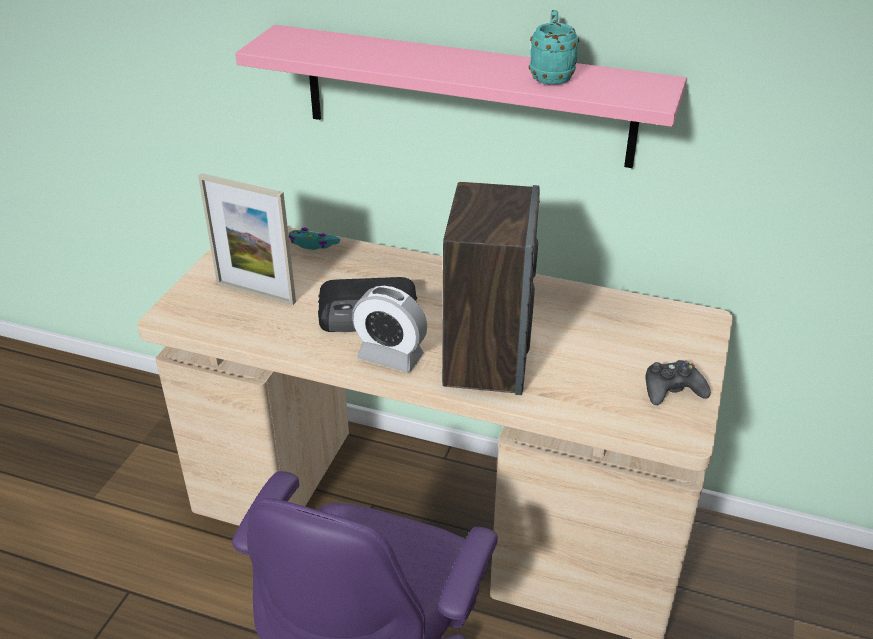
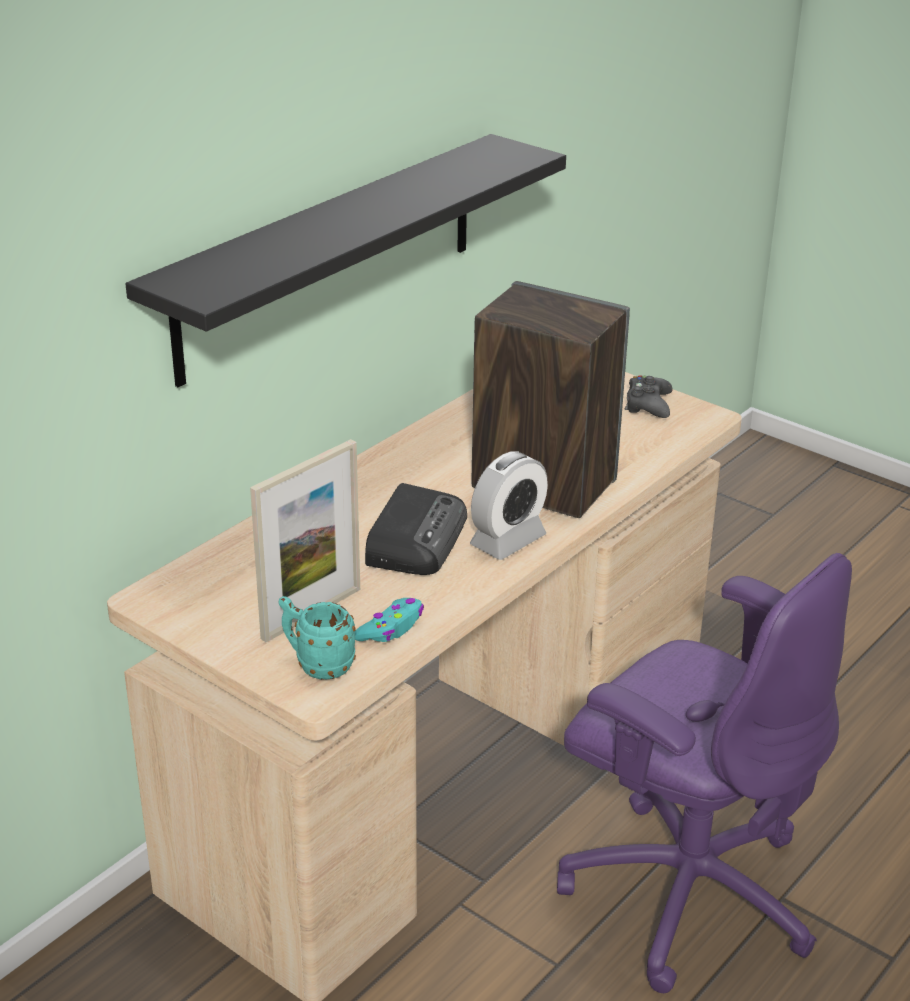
camera: 70 degrees left, 5 degrees down
(313, 244) = (229, 552): turquoise game controller -> turquoise game controller (391, 628)
(467, 96) = (329, 256): pink shelf -> black shelf
(551, 76) = (441, 179): turquoise mug -> turquoise mug (317, 664)

